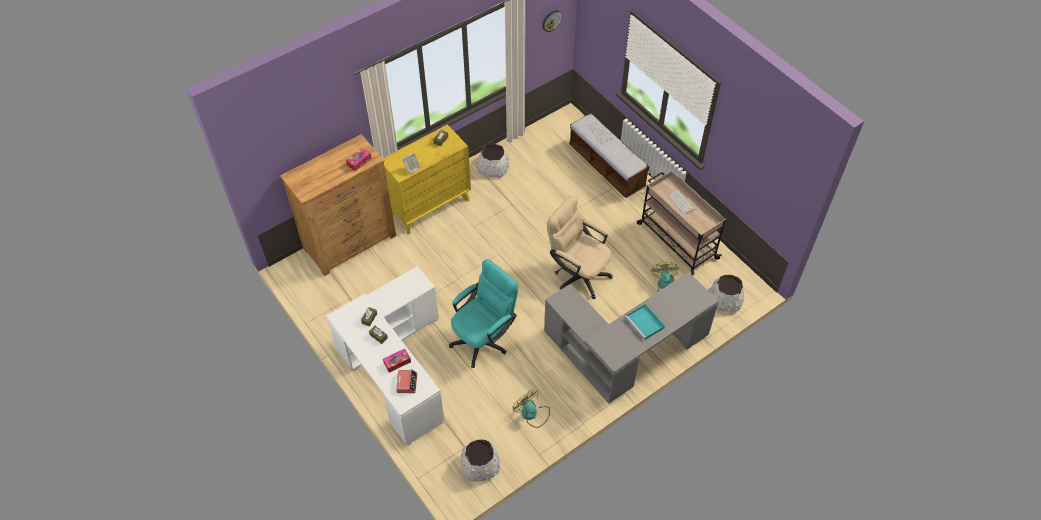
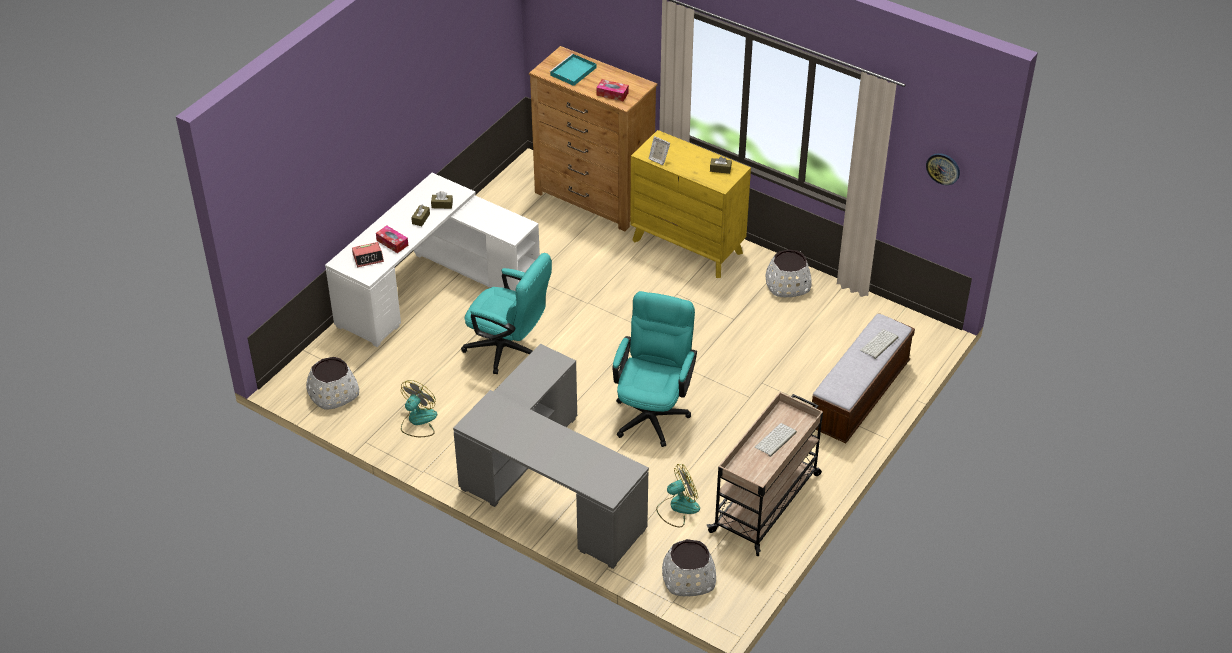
camera: 70 degrees right, 10 degrees down
(578, 273) = (653, 411): beige office chair -> turquoise office chair
(645, 323) = (541, 441): turquoise tray -> turquoise tray (572, 72)

